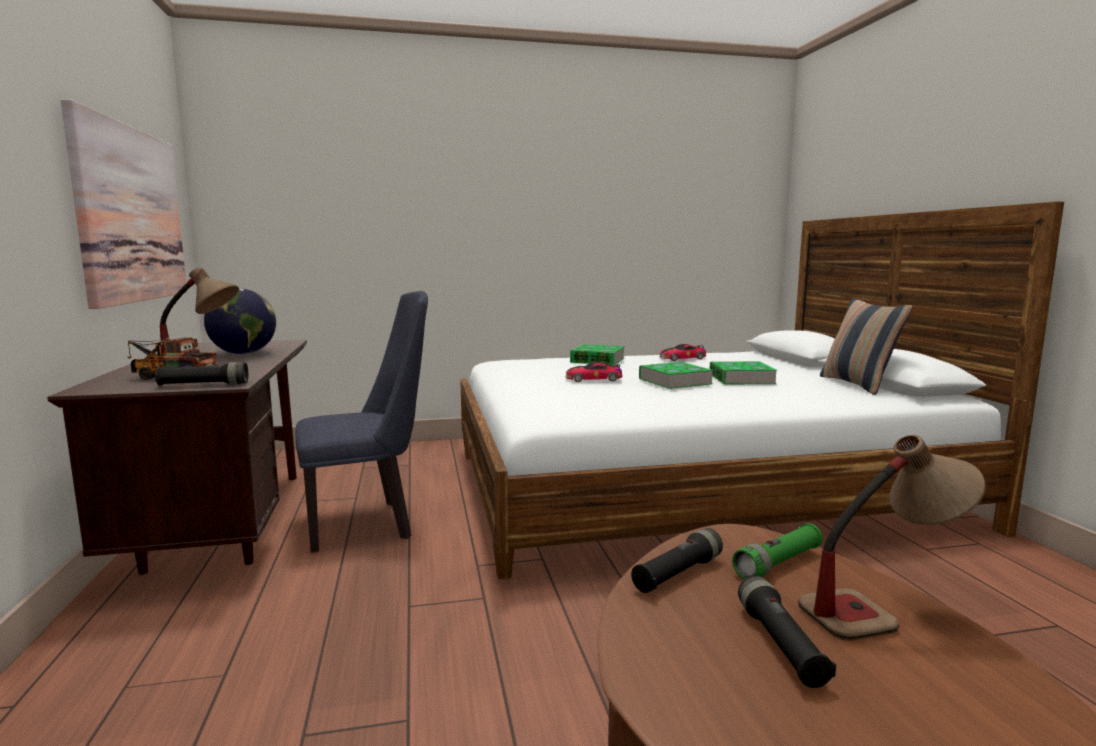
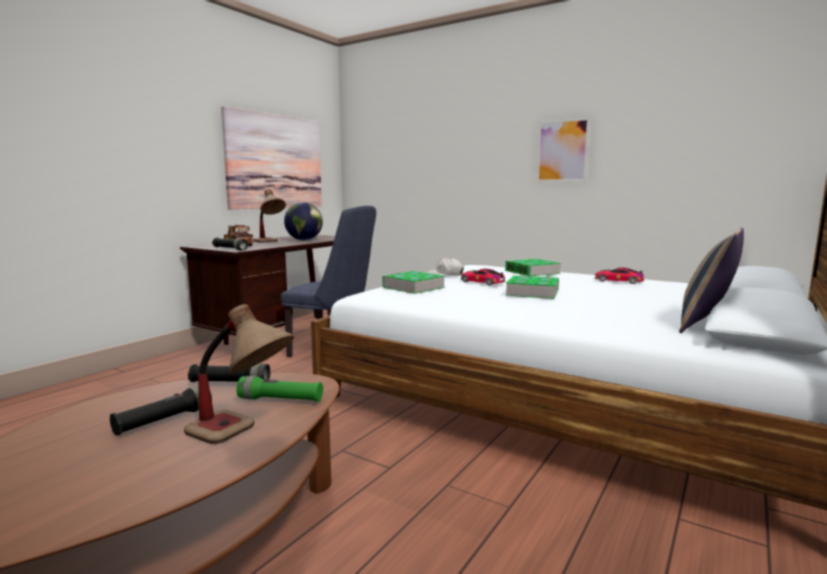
camera: 45 degrees right, 0 degrees up
(528, 377) = (445, 275): none -> white cap
(560, 217) = (562, 151): none -> picture
(741, 379) = (599, 300): book -> book (413, 287)

